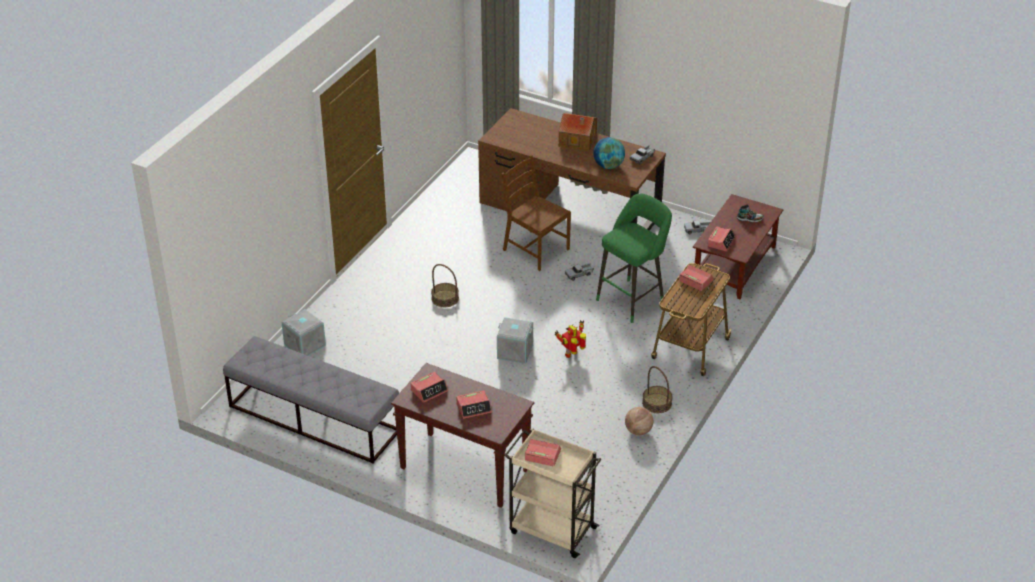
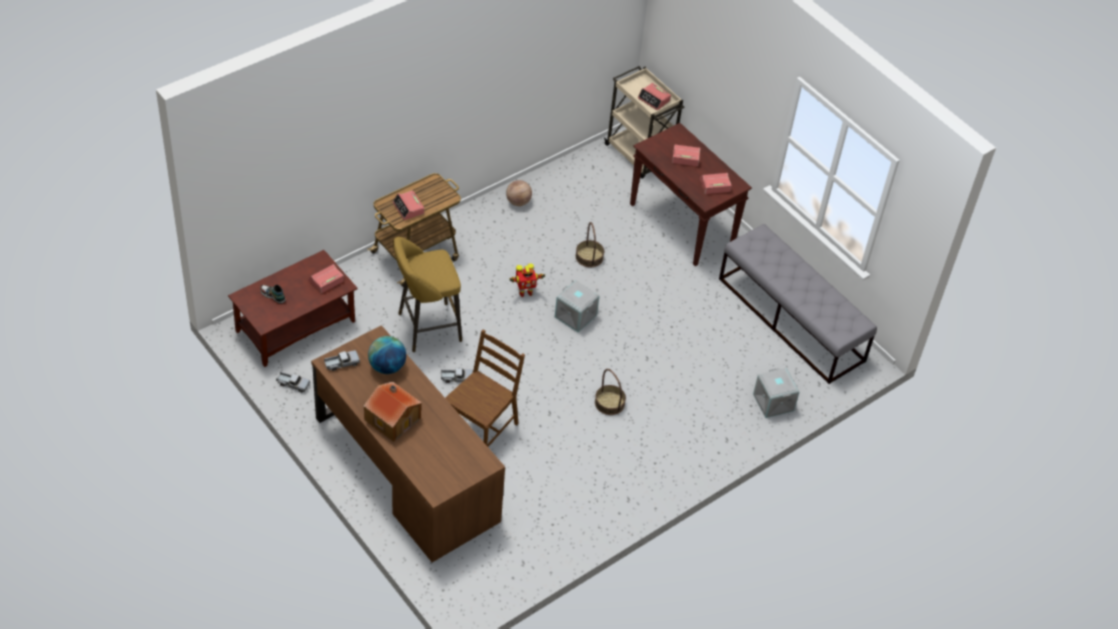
camera: 160 degrees left, 10 degrees up
(535, 250) = (481, 428): brown chair -> brown chair turned 120 degrees counterclockwise
(633, 299) = (425, 328): green stool -> yellow stool
(656, 403) = (484, 219): basket -> basket (589, 257)

